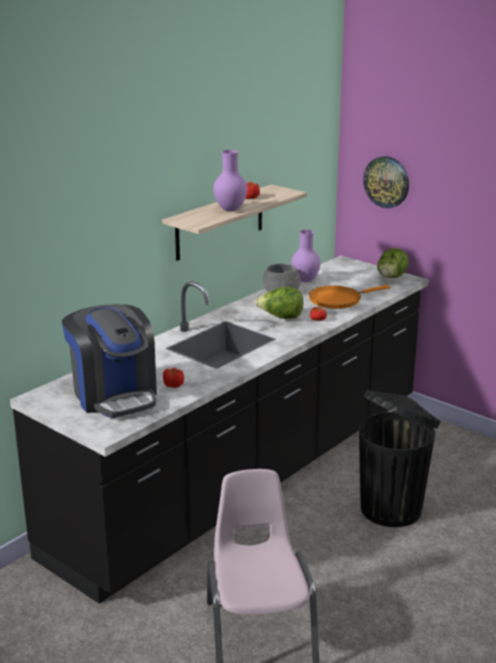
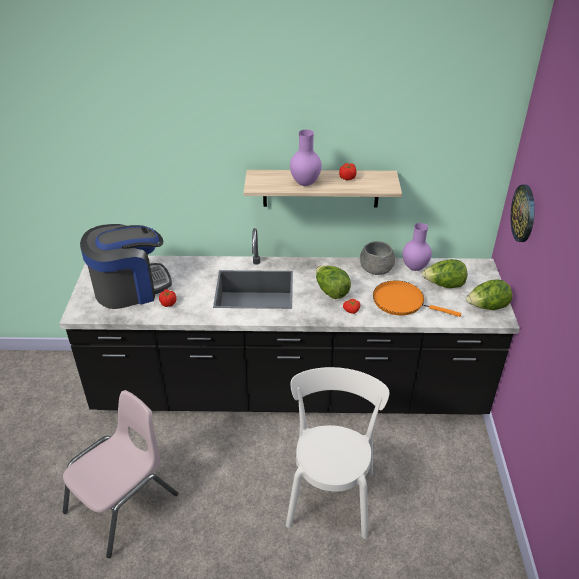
camera: 50 degrees right, 15 degrees up
(114, 395) = (130, 288): coffee machine -> coffee machine turned 135 degrees counterclockwise
(343, 280) = (444, 285): none -> lettuce
(392, 508) = (331, 493): black trash can -> white chair

